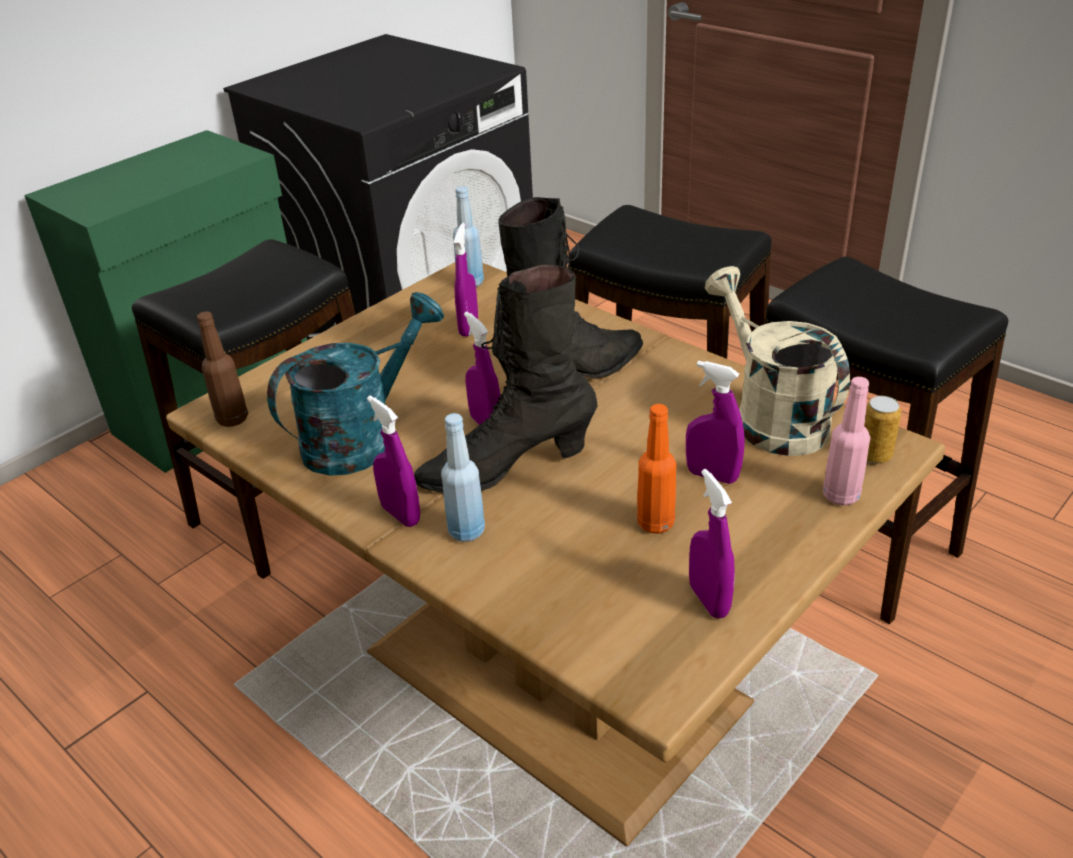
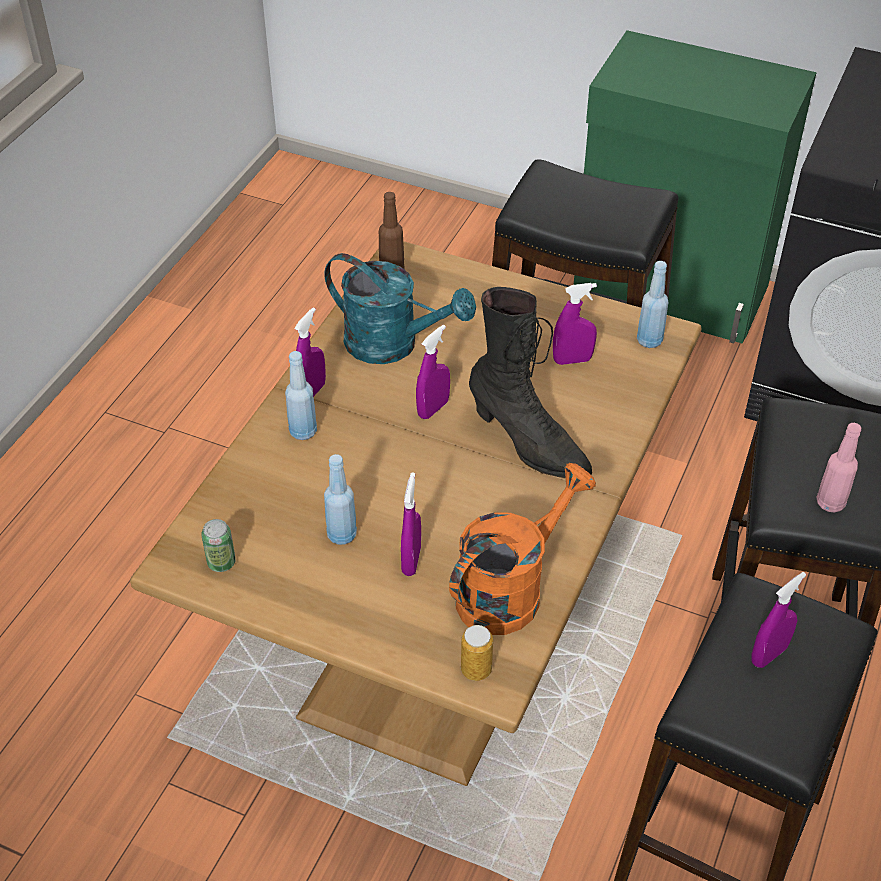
camera: 70 degrees right, 10 degrees up
(506, 467) = (382, 434): black boot -> none
(655, 523) = (342, 535): orange bottle -> blue bottle
(668, 639) = (221, 562): none -> can
(708, 600) = (265, 579): purple spray bottle -> purple spray bottle (769, 655)
(770, 416) = (510, 589): beige watering can -> orange watering can
(840, 495) = (410, 649): pink bottle -> pink bottle (830, 503)

